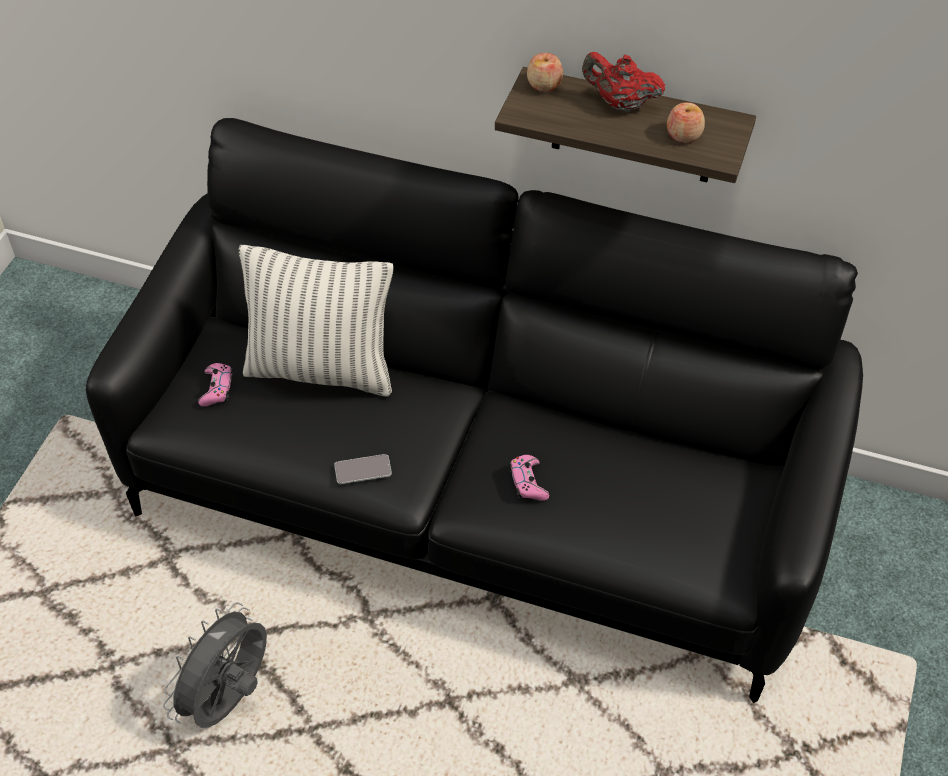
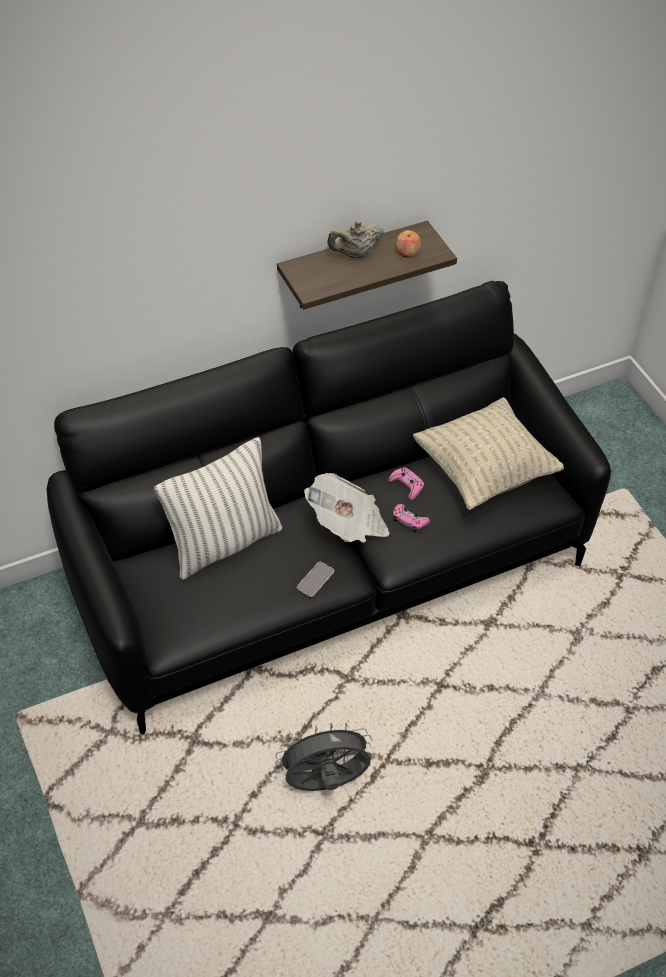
camera: 45 degrees left, 0 degrees up
(217, 389) = (174, 599): pink game controller -> pink game controller (406, 486)
(230, 700) = (325, 784): grey fan -> grey fan turned 90 degrees clockwise
(463, 439) = (347, 524): none -> newspaper
(544, 84) = (302, 267): apple -> none
(620, 104) = (355, 254): red teapot -> beige teapot
(674, 491) = (484, 472): none -> beige pillow

